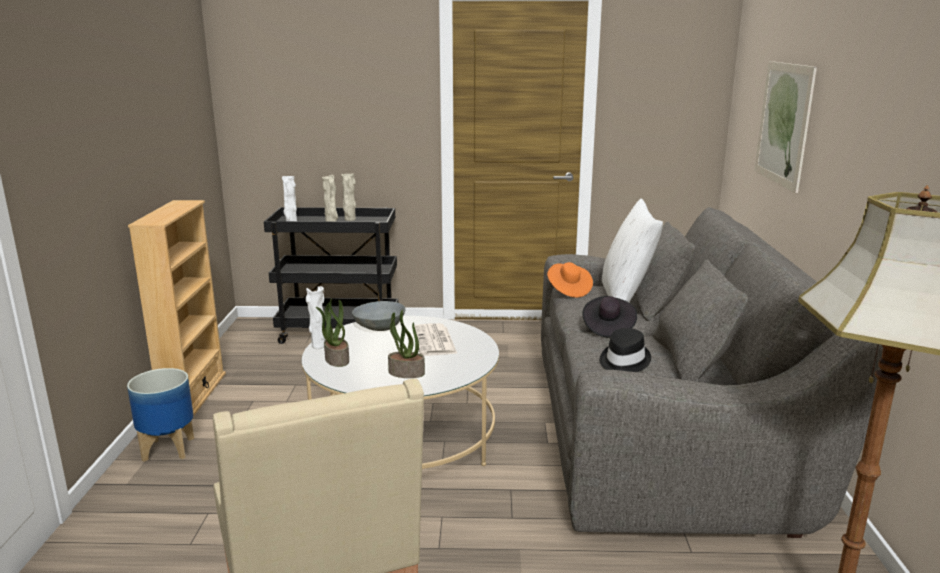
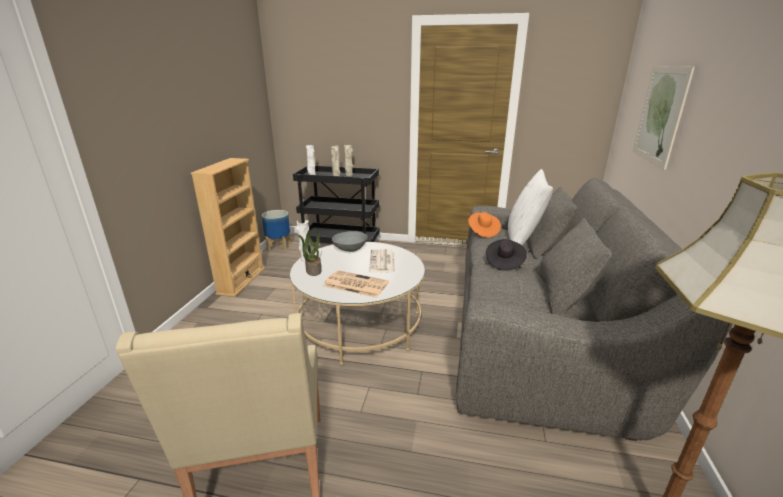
camera: 10 degrees right, 5 degrees up
(168, 449) = (213, 317): planter -> planter (279, 247)
(406, 373) = (355, 284): potted plant -> newspaper
(623, 361) = (509, 291): black hat -> none

